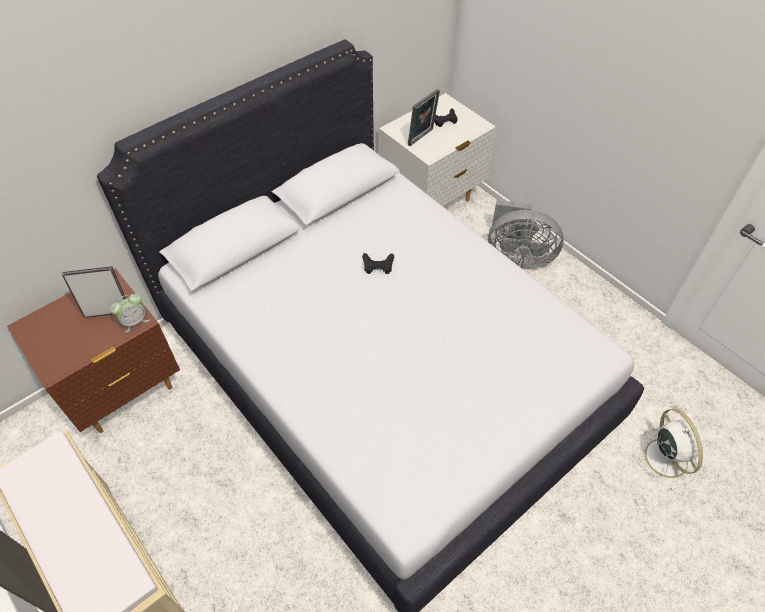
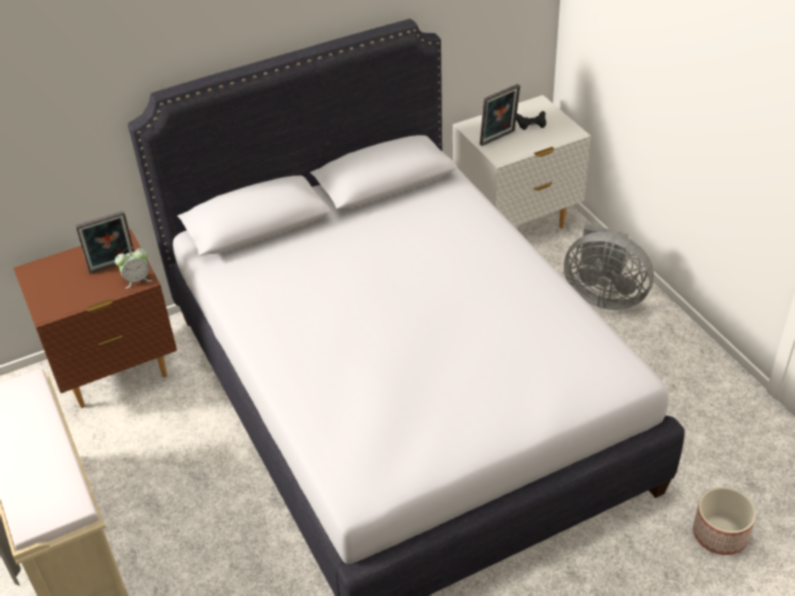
camera: 15 degrees right, 10 degrees down
(108, 311) = (113, 267): picture frame -> picture frame turned 150 degrees clockwise
(378, 265) = (405, 259): black game controller -> none
(664, 456) = (719, 534): white fan -> planter

